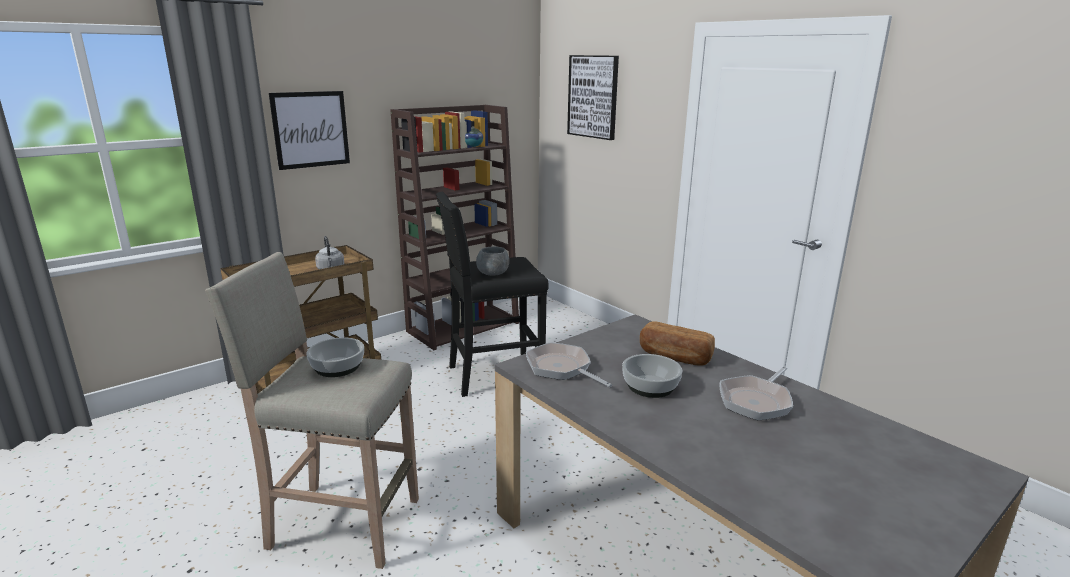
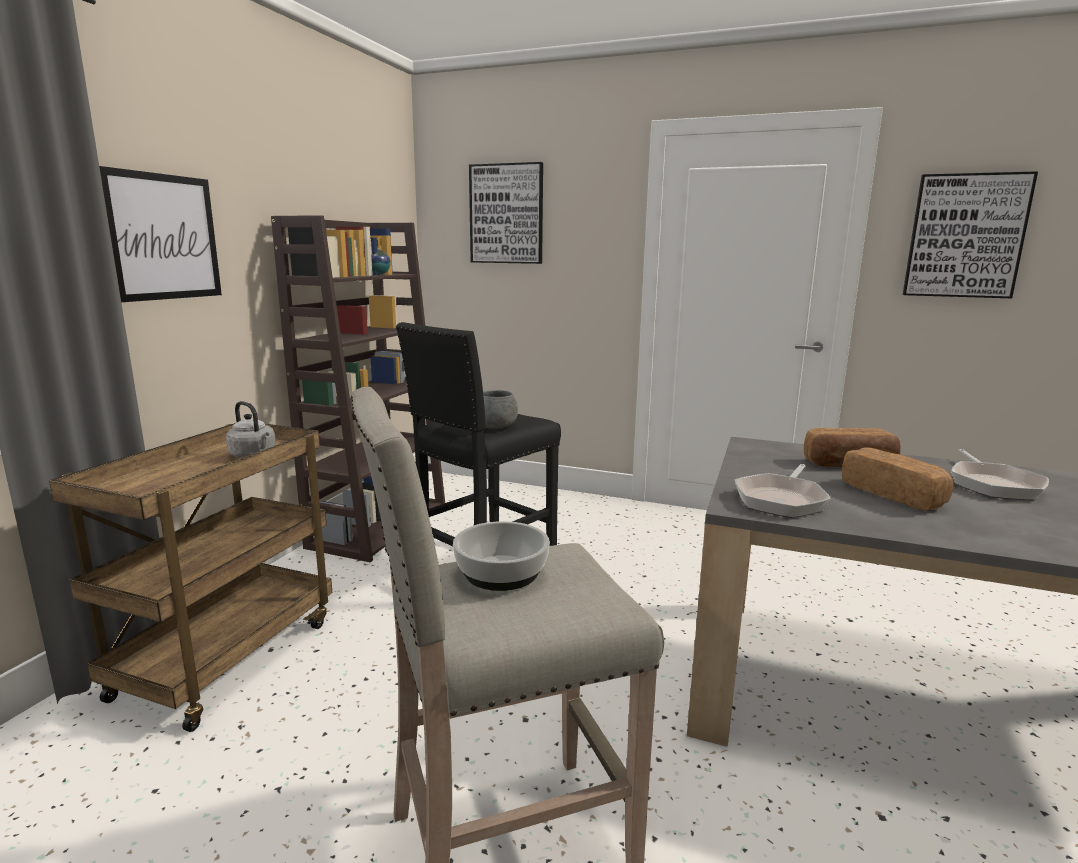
camera: 30 degrees left, 5 degrees down
(561, 368) = (781, 499): frying pan -> frying pan turned 75 degrees counterclockwise
(649, 386) = (893, 495): bowl -> bread
(964, 154) = (965, 236): none -> picture

